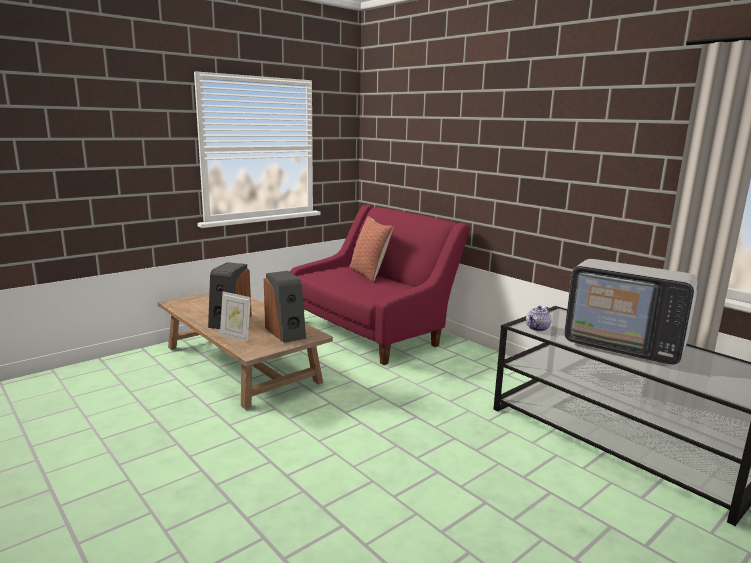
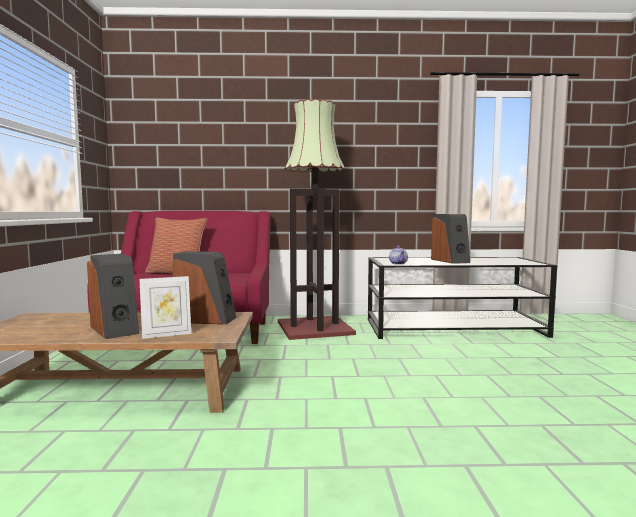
camera: 50 degrees left, 10 degrees down
(468, 369) = (315, 328): none -> floor lamp
(624, 346) = (450, 261): television -> speaker

